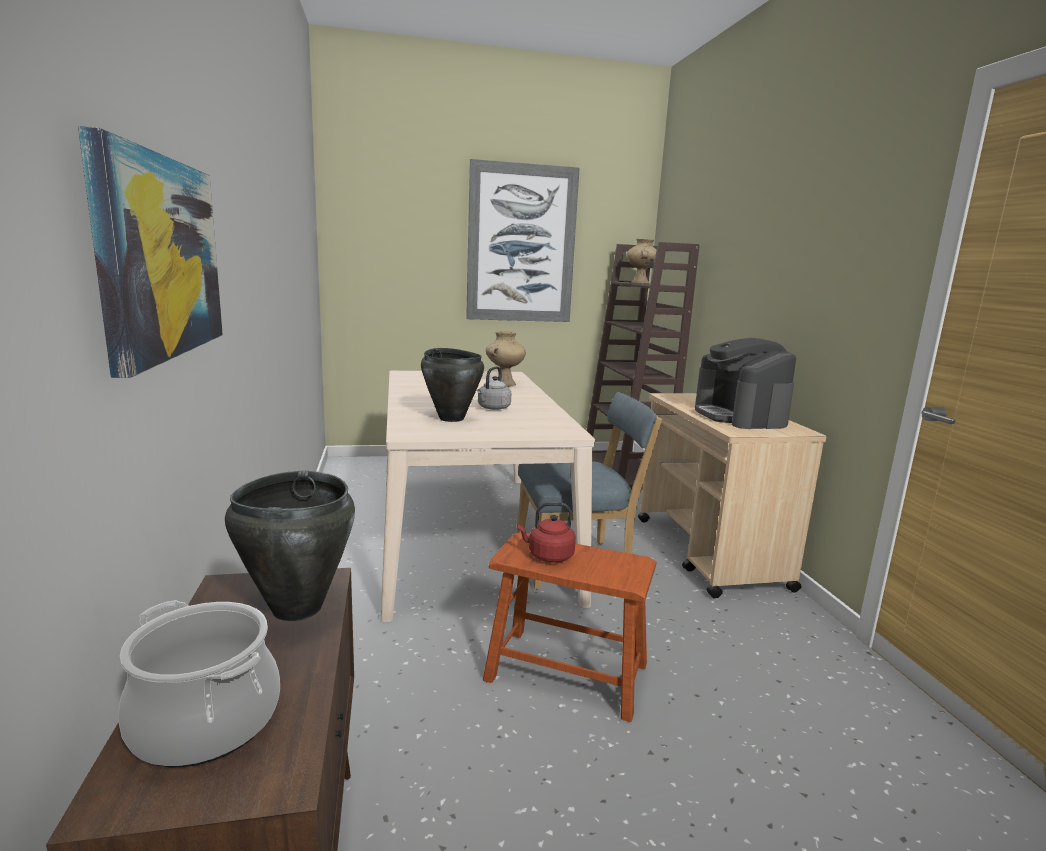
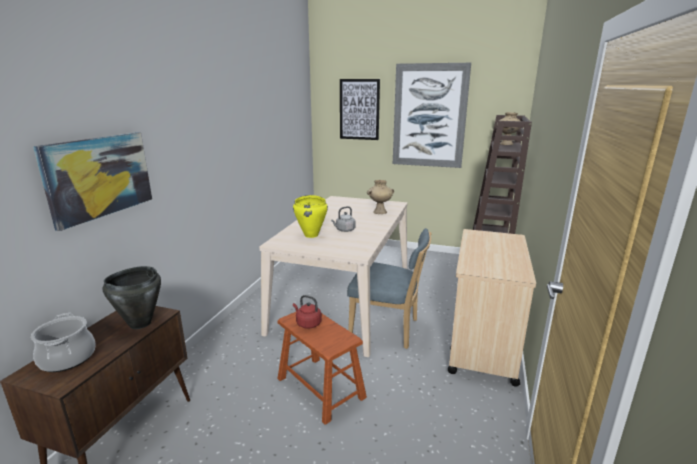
camera: 30 degrees right, 5 degrees up
(408, 230) = (359, 109): none -> picture
(451, 418) = (311, 235): black cooking pot -> yellow cooking pot
(739, 416) = (495, 257): coffee machine -> none

